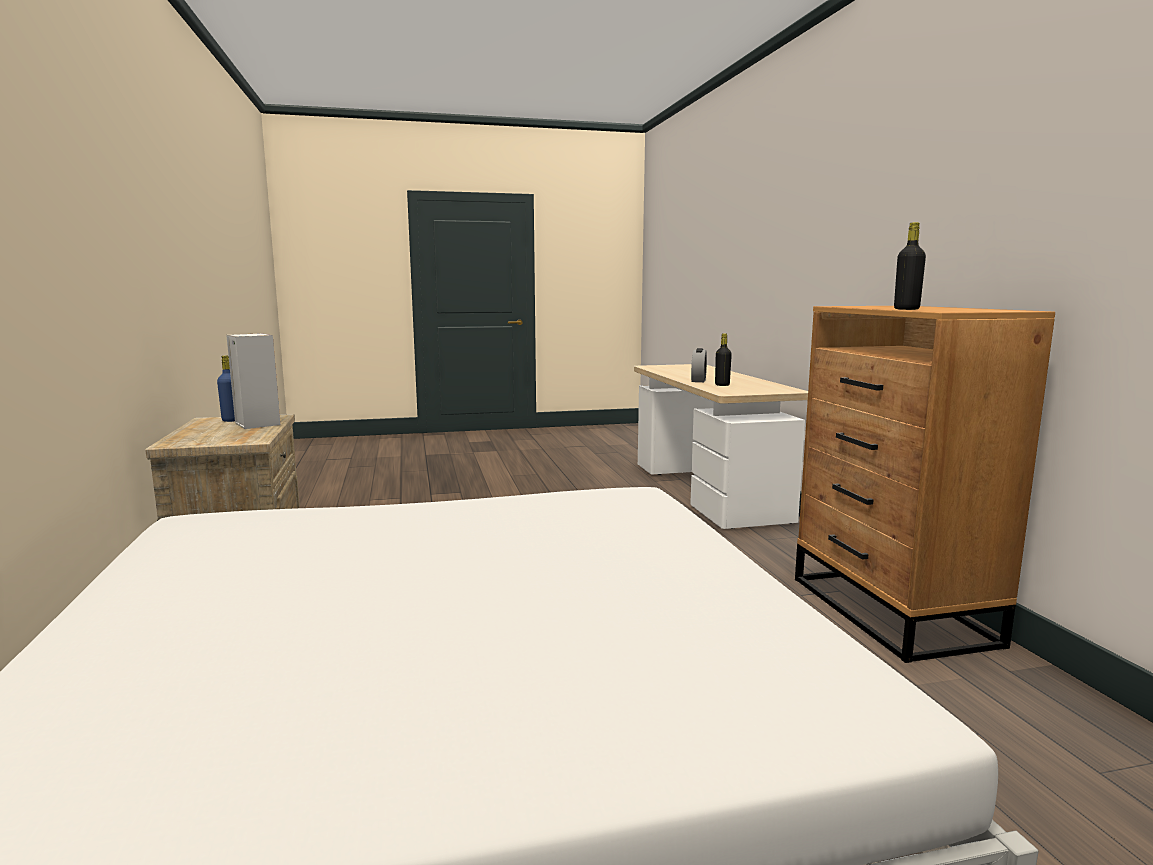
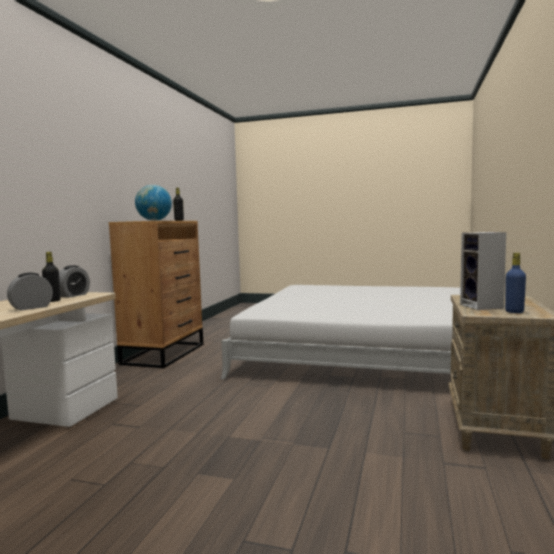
camera: 150 degrees left, 5 degrees down
(742, 390) = (73, 295): none -> alarm clock
(852, 306) = (154, 220): none -> globe

